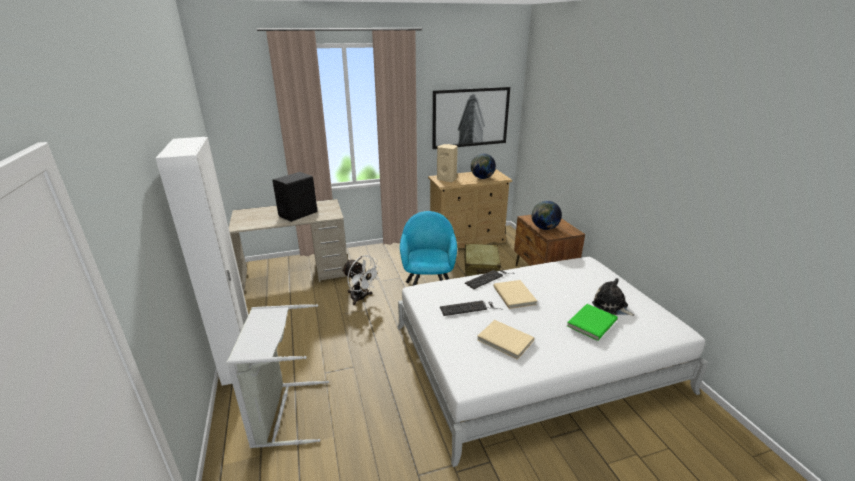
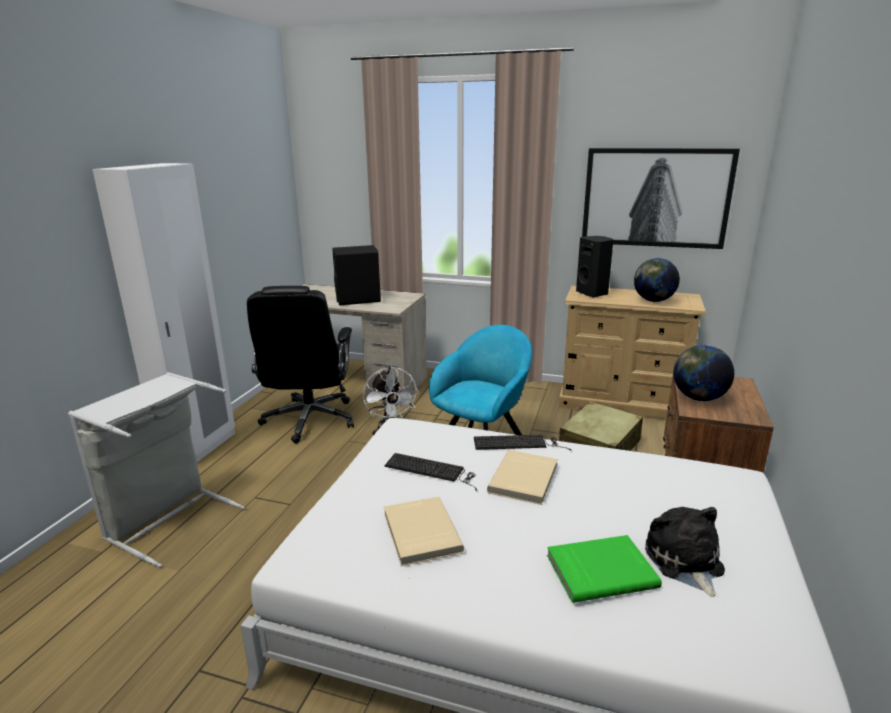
camera: 35 degrees right, 5 degrees down
(298, 310) = (309, 420): none -> black office chair
(447, 179) = (593, 293): beige speaker -> black speaker

